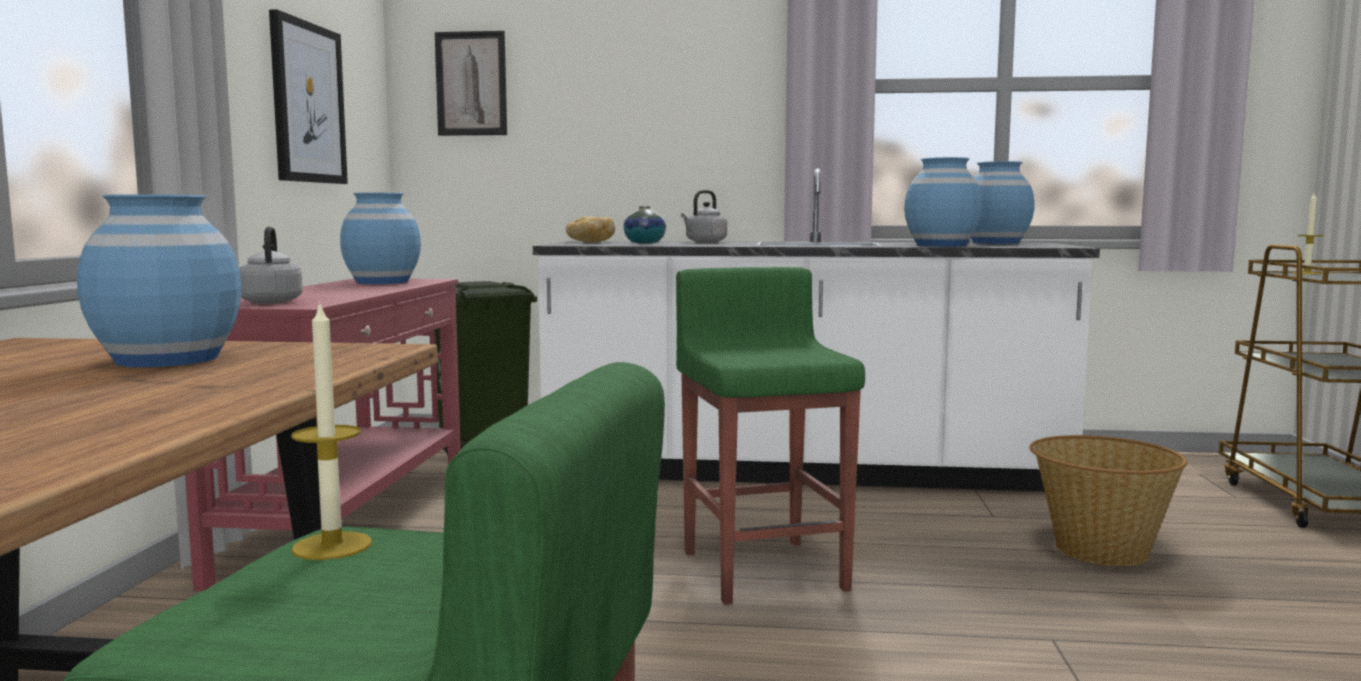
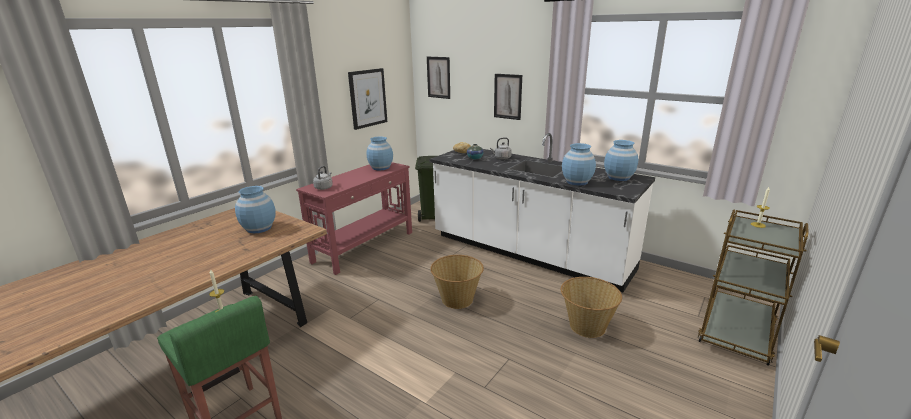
camera: 30 degrees right, 15 degrees up
(673, 115) = (507, 96): none -> picture
(763, 569) = (457, 299): green stool -> basket

